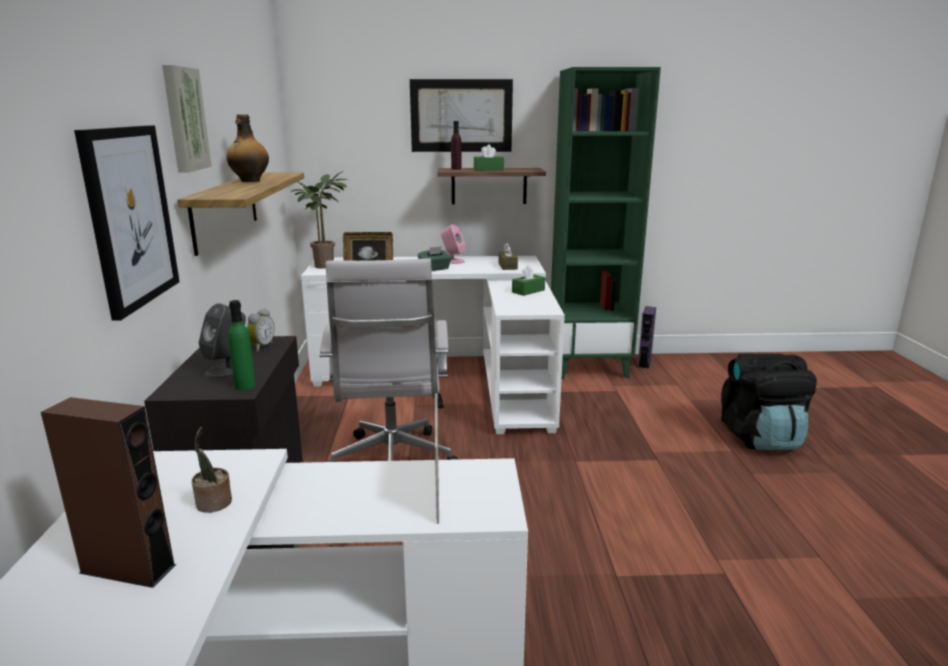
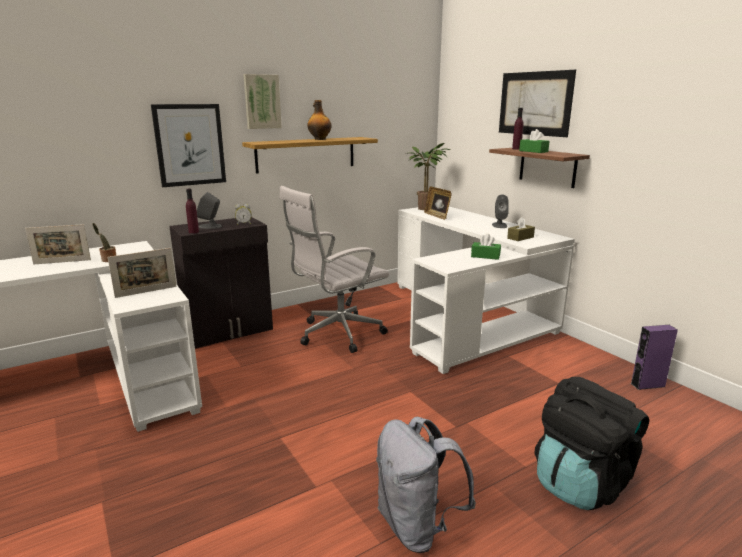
camera: 60 degrees right, 0 degrees up
(128, 568) = (62, 262): brown speaker -> picture frame
(245, 386) = (193, 232): green bottle -> purple bottle
(435, 269) = (470, 226): green tissue box -> none
(452, 261) = (499, 225): pink speaker -> grey speaker
(589, 366) = (586, 360): green bookcase -> none
(800, 529) = (417, 526): none -> grey backpack

